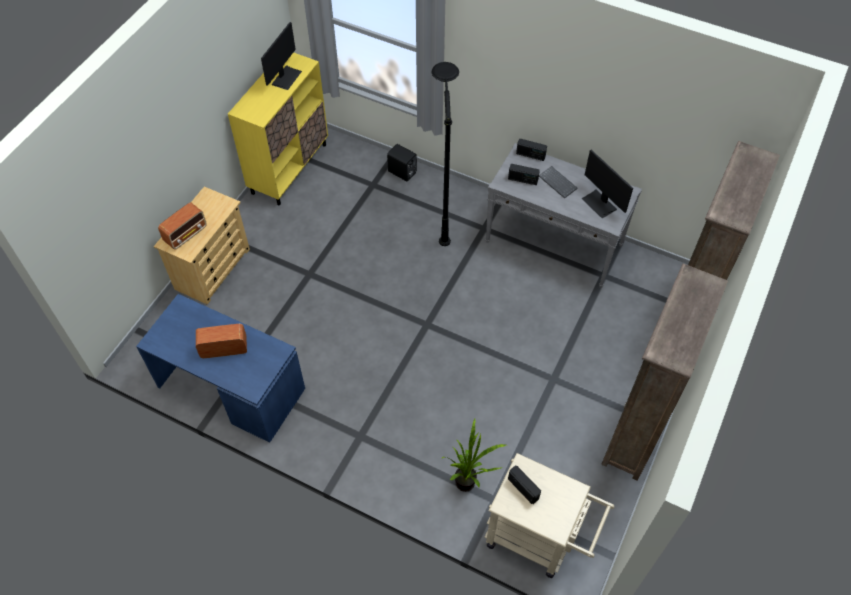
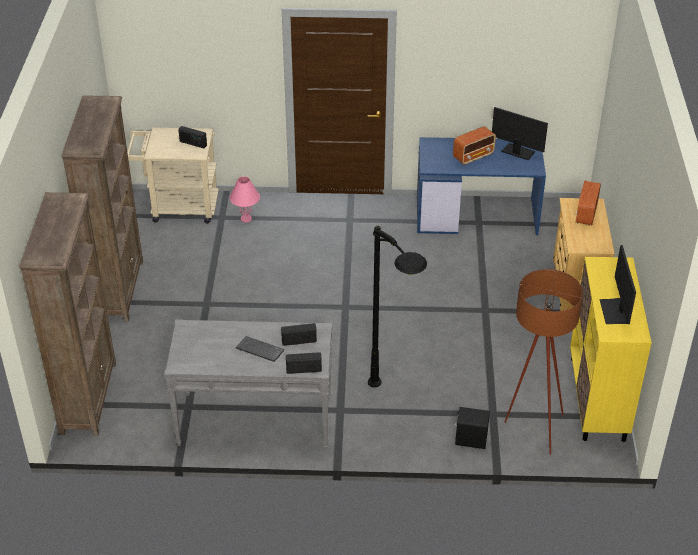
camera: 155 degrees right, 15 degrees down
(353, 165) = (532, 428): none -> brown floor lamp
(469, 485) = (246, 218): potted plant -> pink table lamp
(599, 203) = (205, 343): monitor -> monitor (517, 151)

